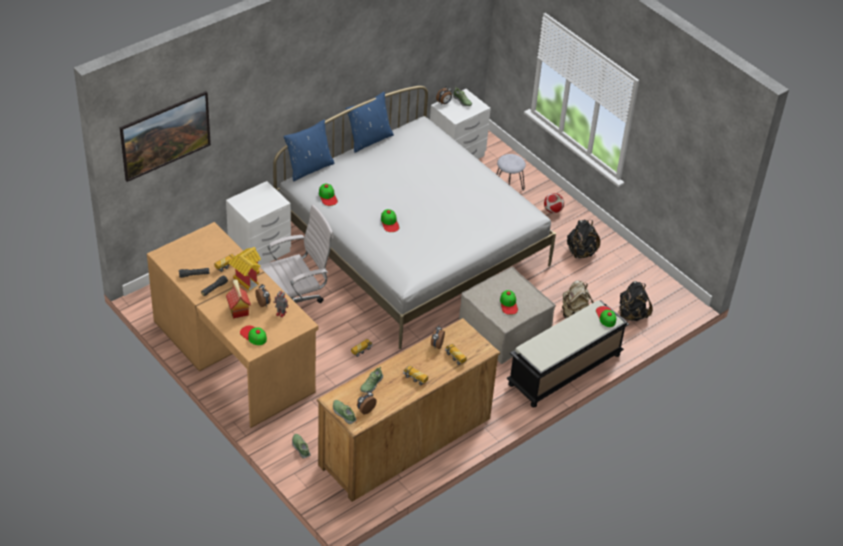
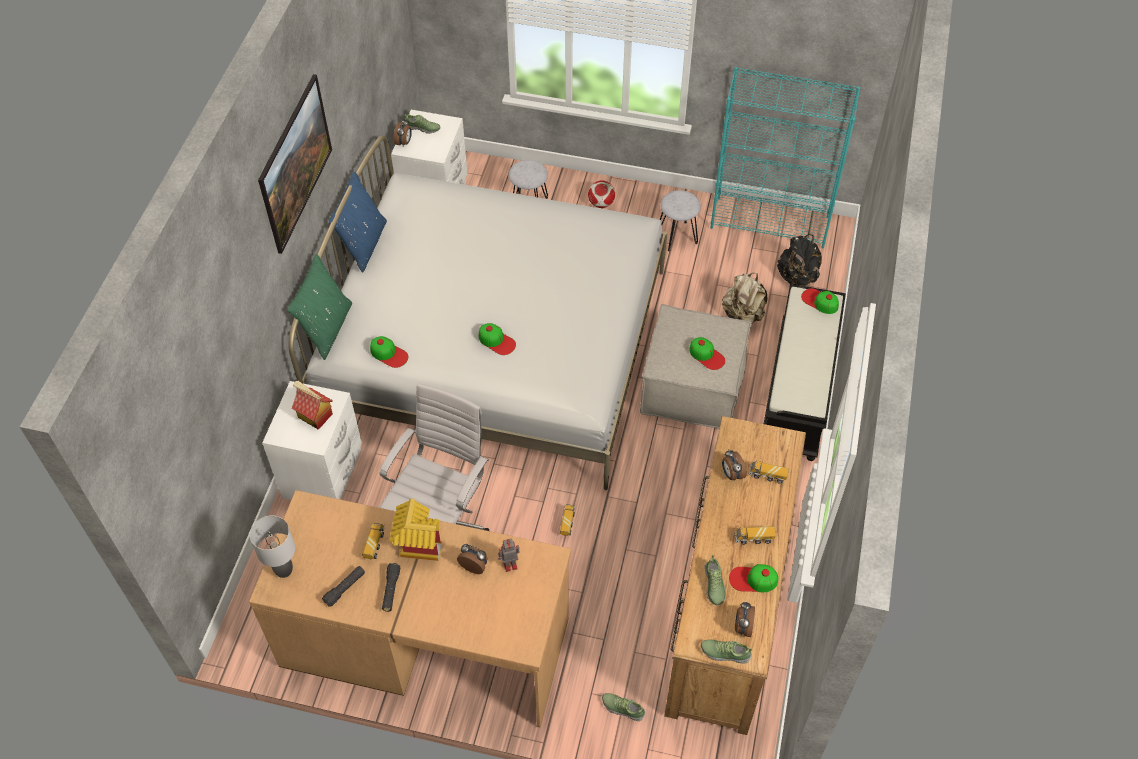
camera: 35 degrees left, 10 degrees up
(166, 149) = (183, 438): picture -> picture (300, 181)
(174, 251) = (283, 571): none -> grey table lamp
(238, 310) = (452, 599): toy house -> toy house (314, 416)
(253, 335) = (507, 623): cap -> cap (753, 579)
(309, 168) = (326, 328): blue pillow -> green pillow
(581, 252) = (677, 236): black backpack -> grey stool
(648, 277) = (770, 222): none -> turquoise bookcase

